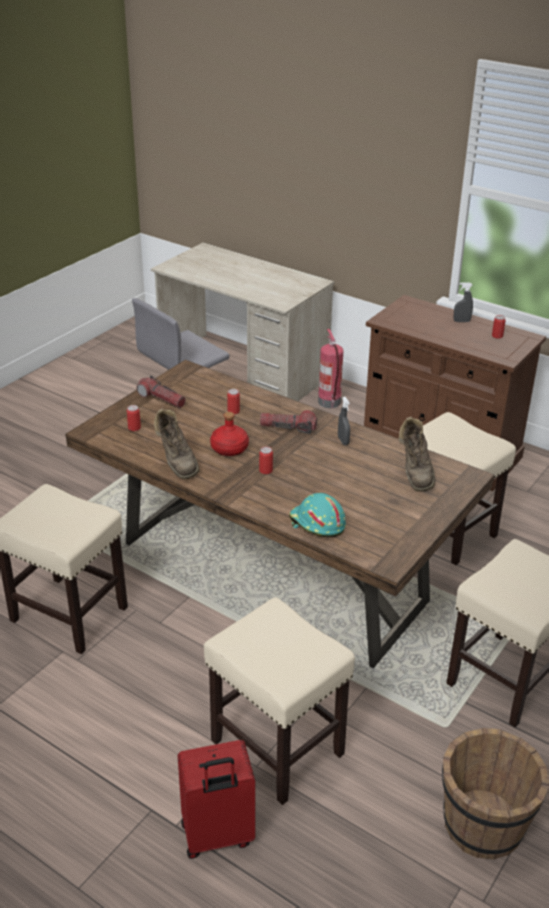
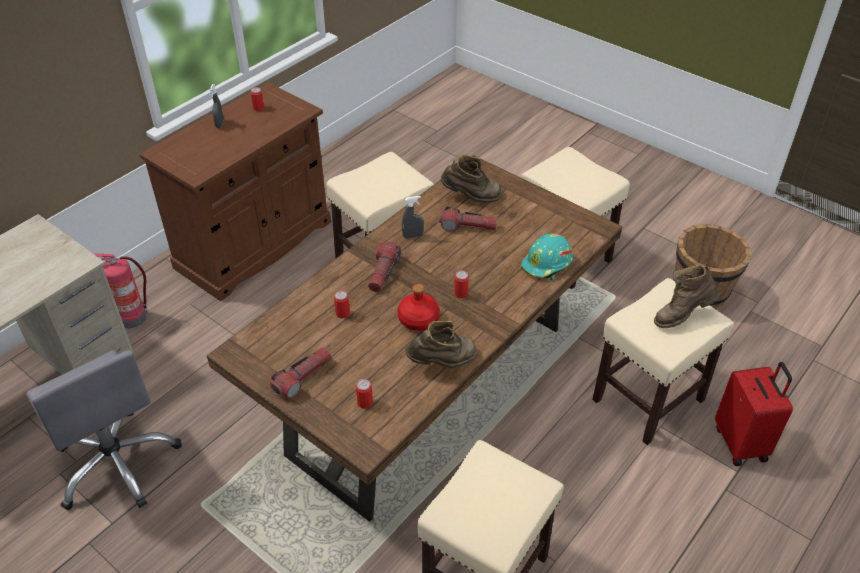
camera: 85 degrees left, 10 degrees up
(286, 657) = (682, 316): none -> brown boot
(366, 472) = (468, 226): none -> flashlight

